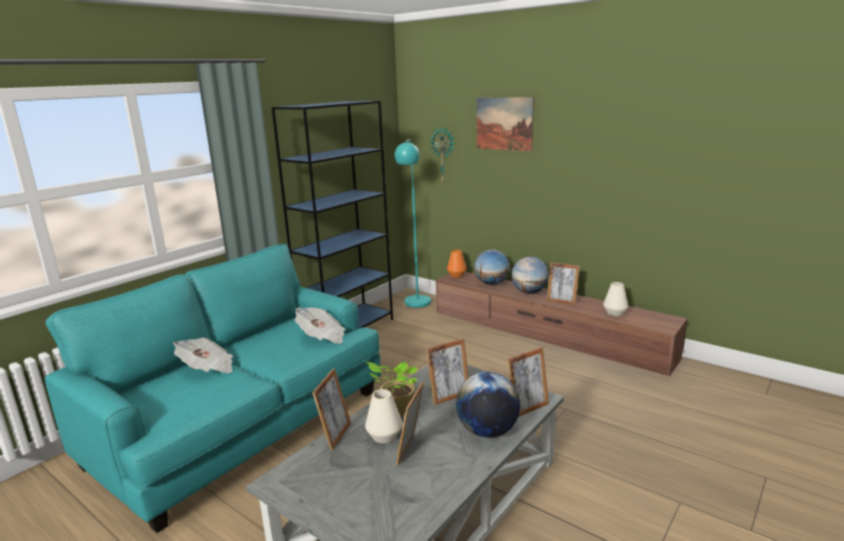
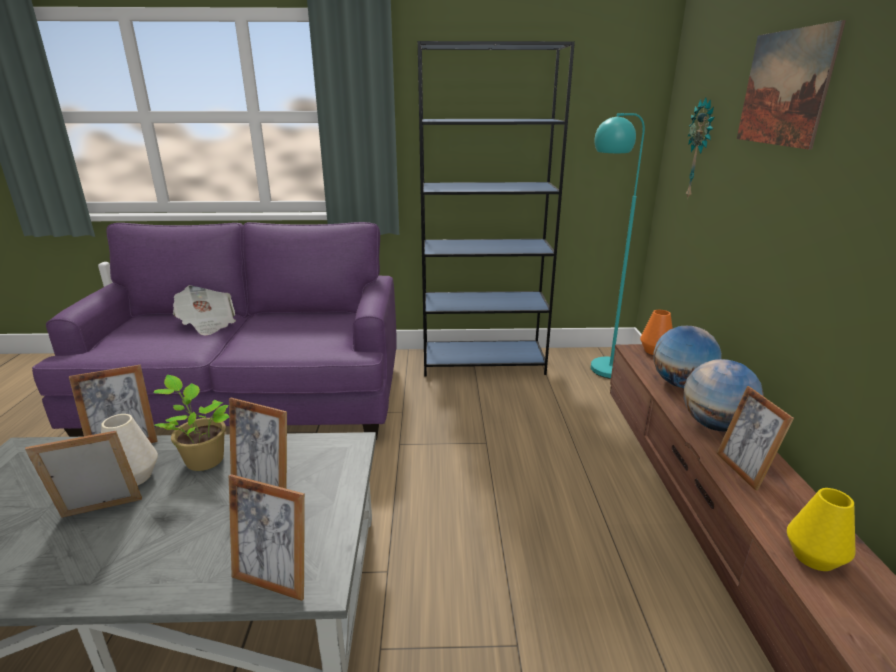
camera: 50 degrees right, 5 degrees up
(242, 427) = (251, 401): turquoise sofa -> purple sofa
(322, 337) = (321, 342): newspaper -> none
(487, 431) = (178, 563): globe -> none
(615, 313) = (814, 557): white vase -> yellow vase

